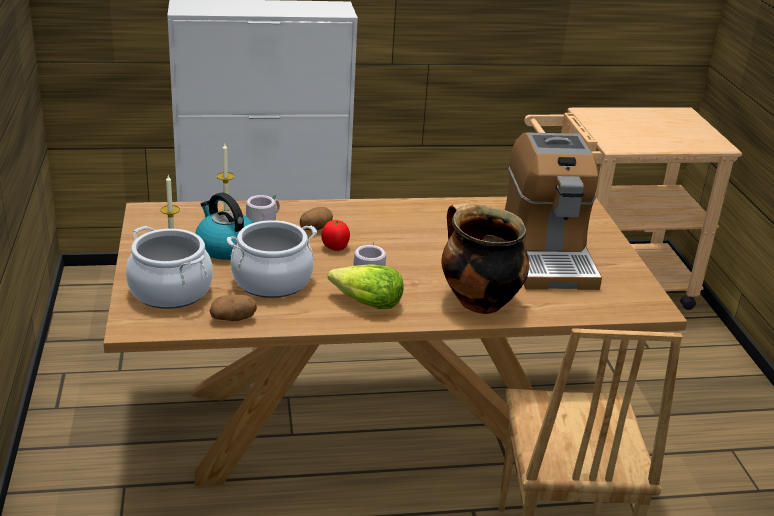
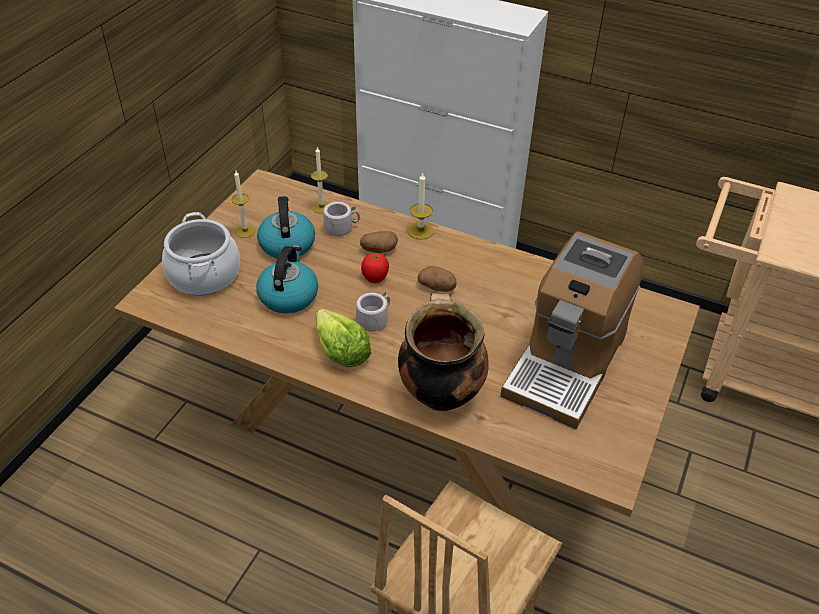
camera: 35 degrees right, 15 degrees up
(233, 318) = (222, 323): potato -> potato (437, 287)
(272, 281) = (288, 295): cooking pot -> kettle
(335, 206) = (420, 230): none -> candle

